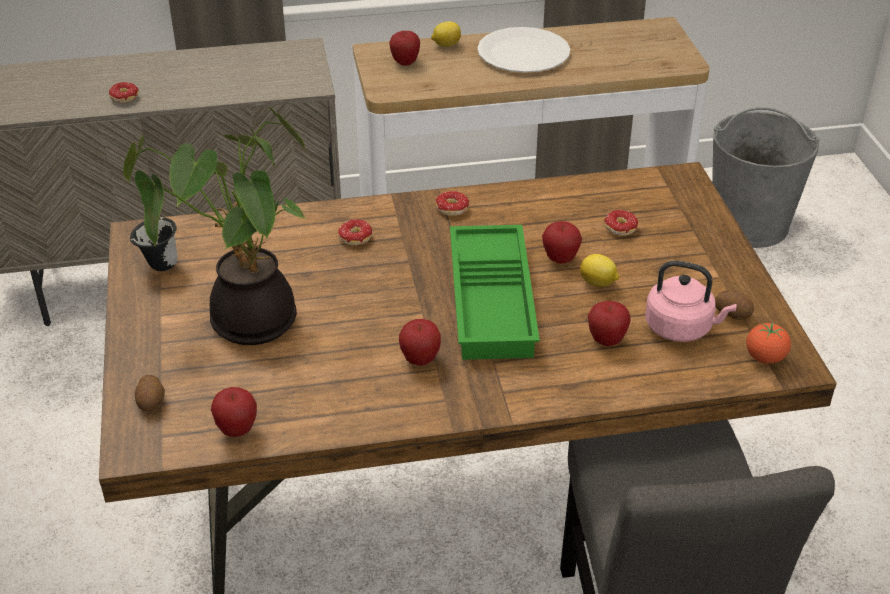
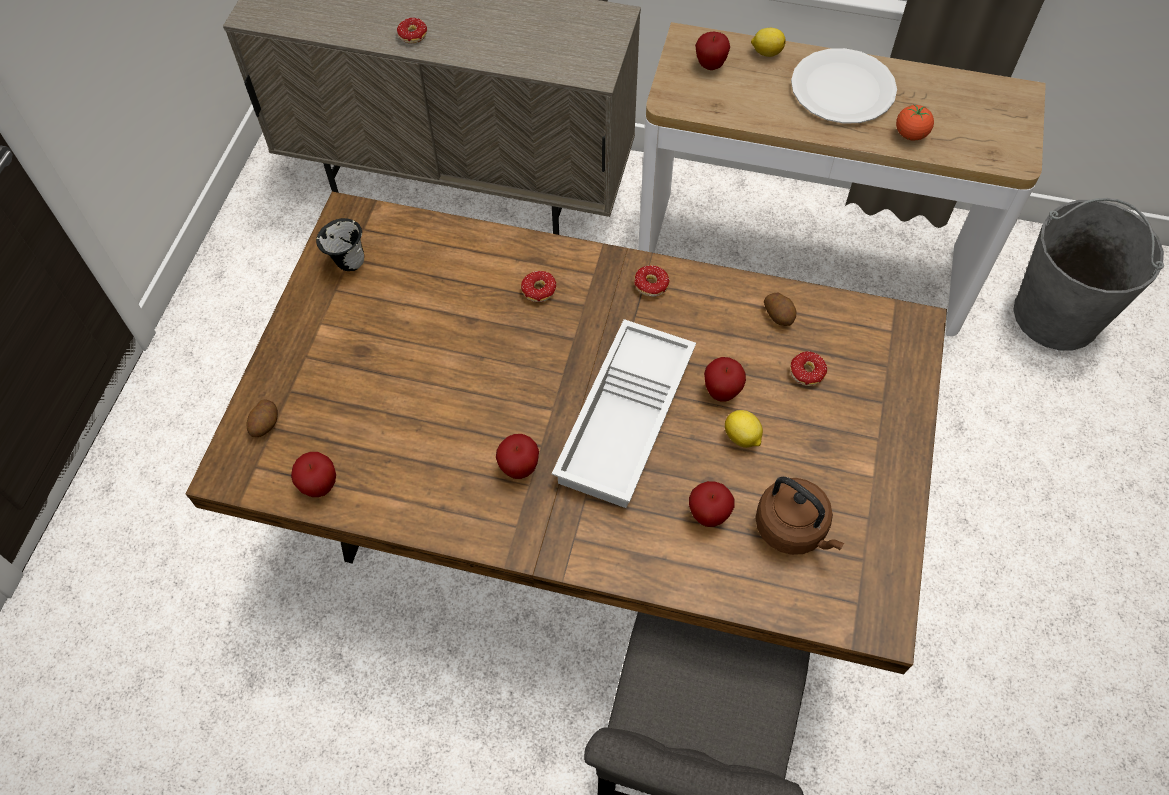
camera: 25 degrees right, 20 degrees up
(245, 321) = (389, 359): potted plant -> none
(494, 301) = (627, 421): green tray -> white tray
(682, 328) = (793, 529): pink kettle -> brown kettle
(732, 313) = (858, 530): potato -> potato (779, 315)
(765, 358) = (856, 602): tomato -> tomato (910, 134)

